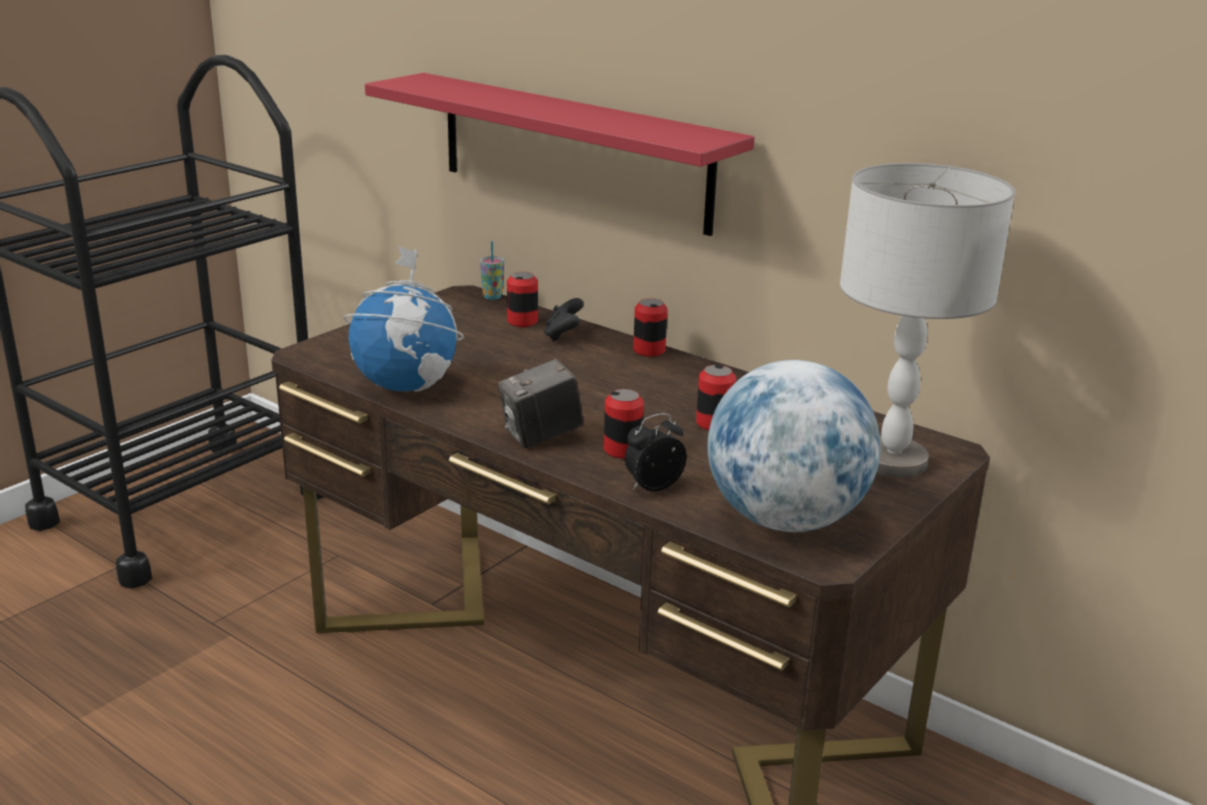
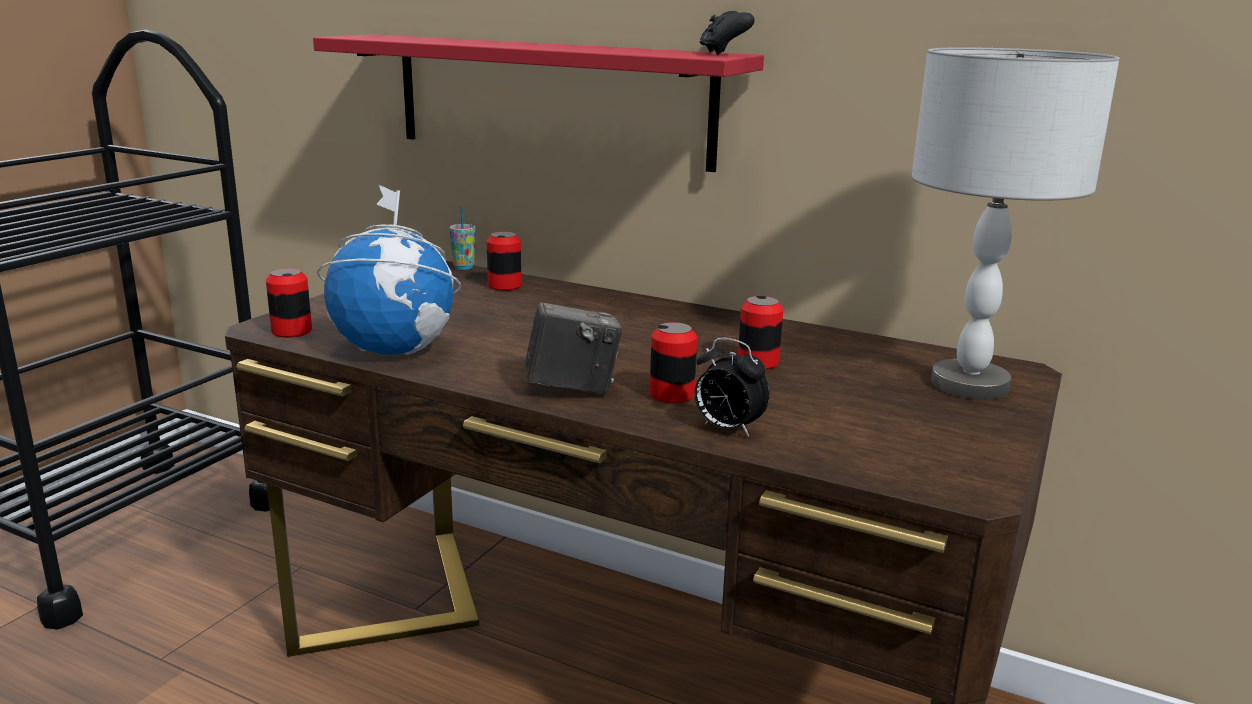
camera: 10 degrees left, 5 degrees down
(541, 436) = (572, 388): camera -> camera turned 150 degrees counterclockwise
(563, 336) = (554, 296): black game controller -> black game controller (723, 53)
(649, 350) = (651, 303): can -> can (292, 331)
(653, 486) = (727, 429): alarm clock -> alarm clock turned 105 degrees counterclockwise
(785, 520) = (897, 451): globe -> none

